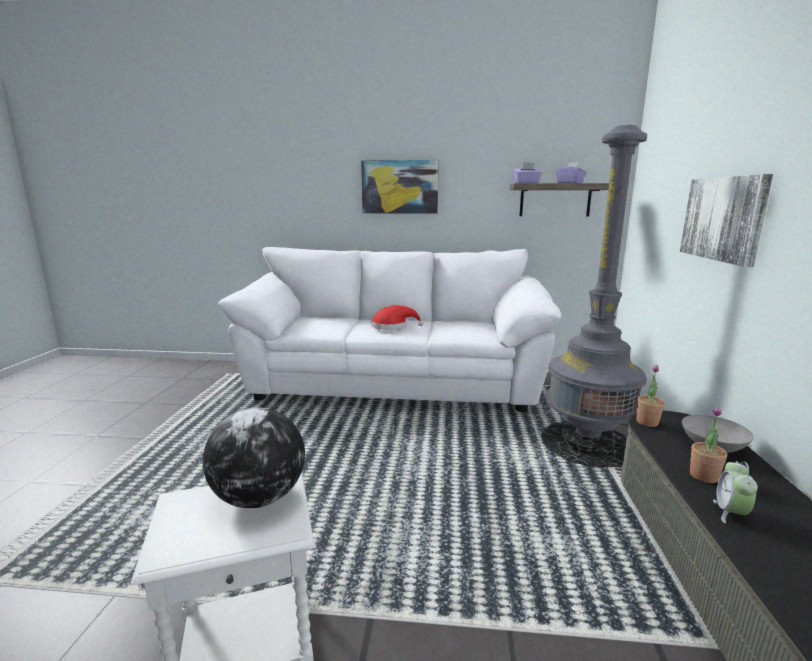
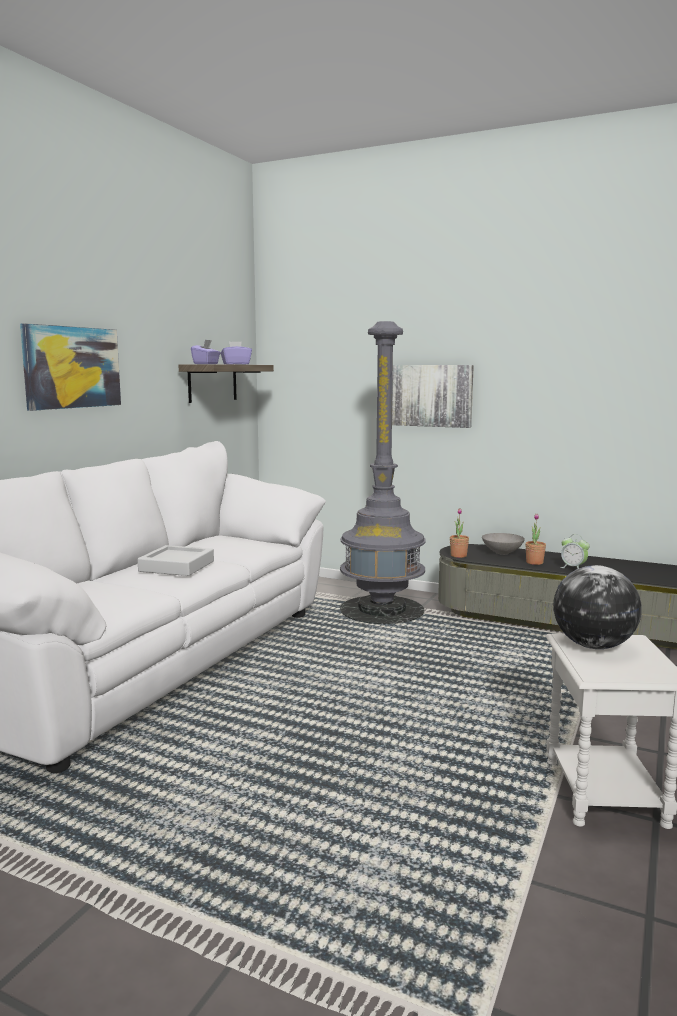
camera: 70 degrees left, 5 degrees down
(392, 326) = (177, 566): red hat -> grey tray

